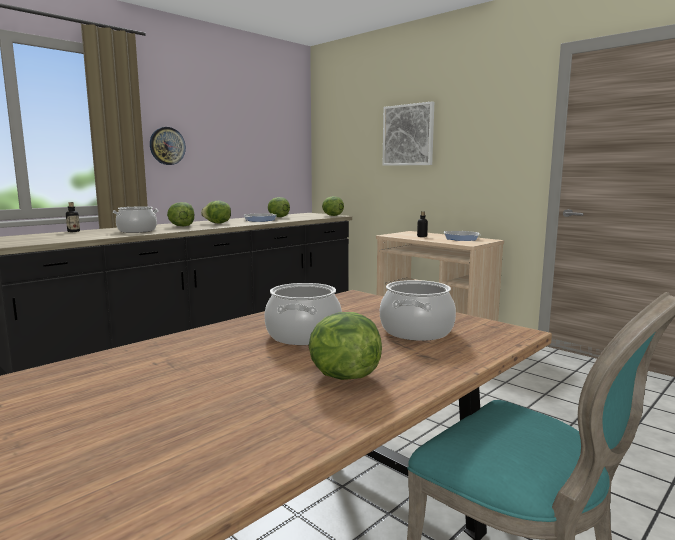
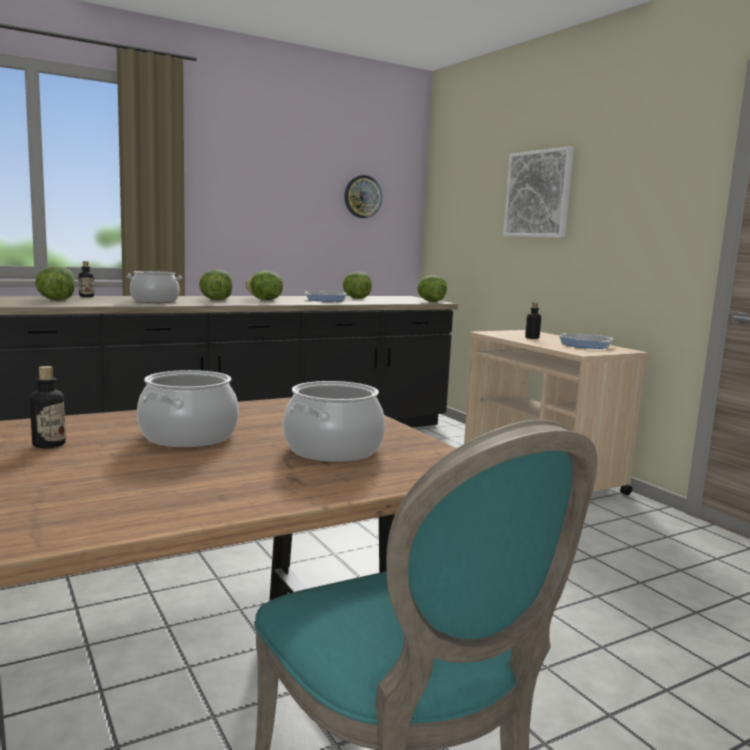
camera: 15 degrees right, 0 degrees up
(167, 146) = (219, 199): wall clock -> wall clock (362, 196)
(209, 356) = (49, 444): none -> bottle
(342, 376) = (157, 485): lettuce -> lettuce (56, 300)

